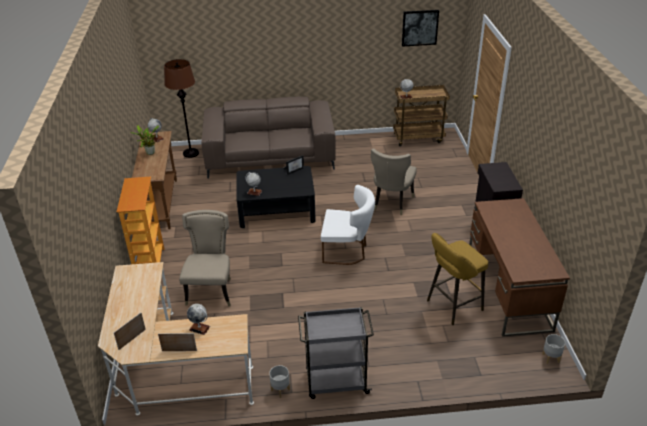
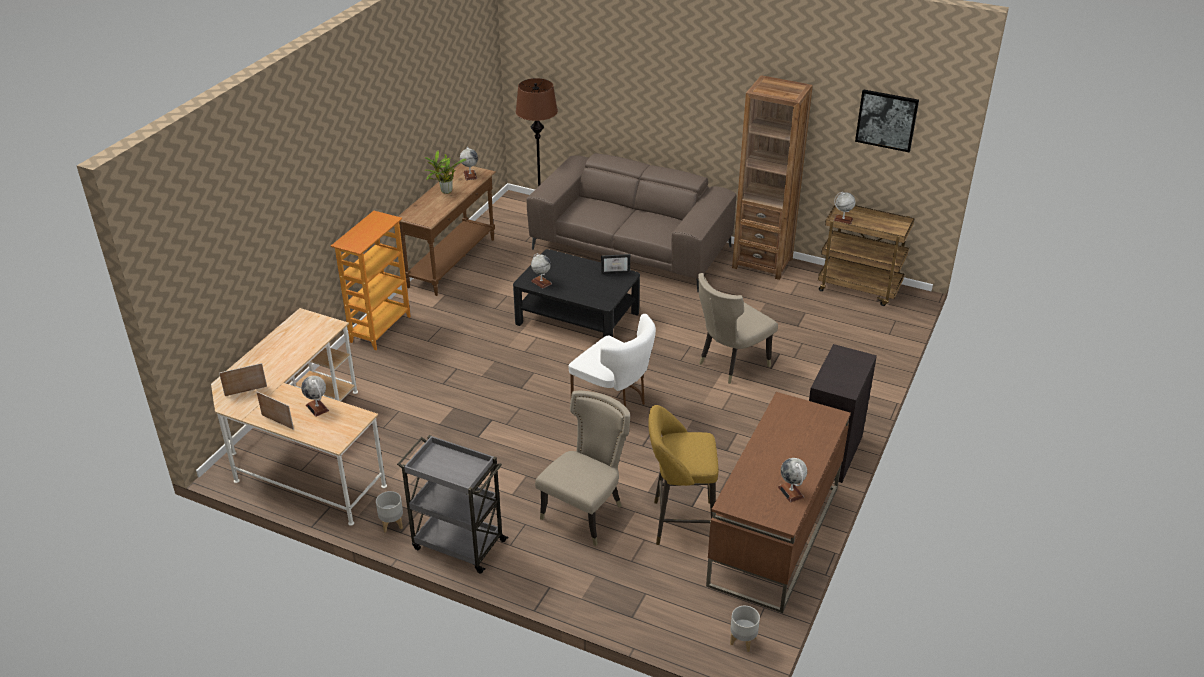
camera: 30 degrees right, 0 degrees up
(211, 290) = (418, 384): beige chair -> beige chair (586, 512)
(354, 141) = (762, 263): none -> brown bookcase
(542, 254) = (791, 492): none -> globe

